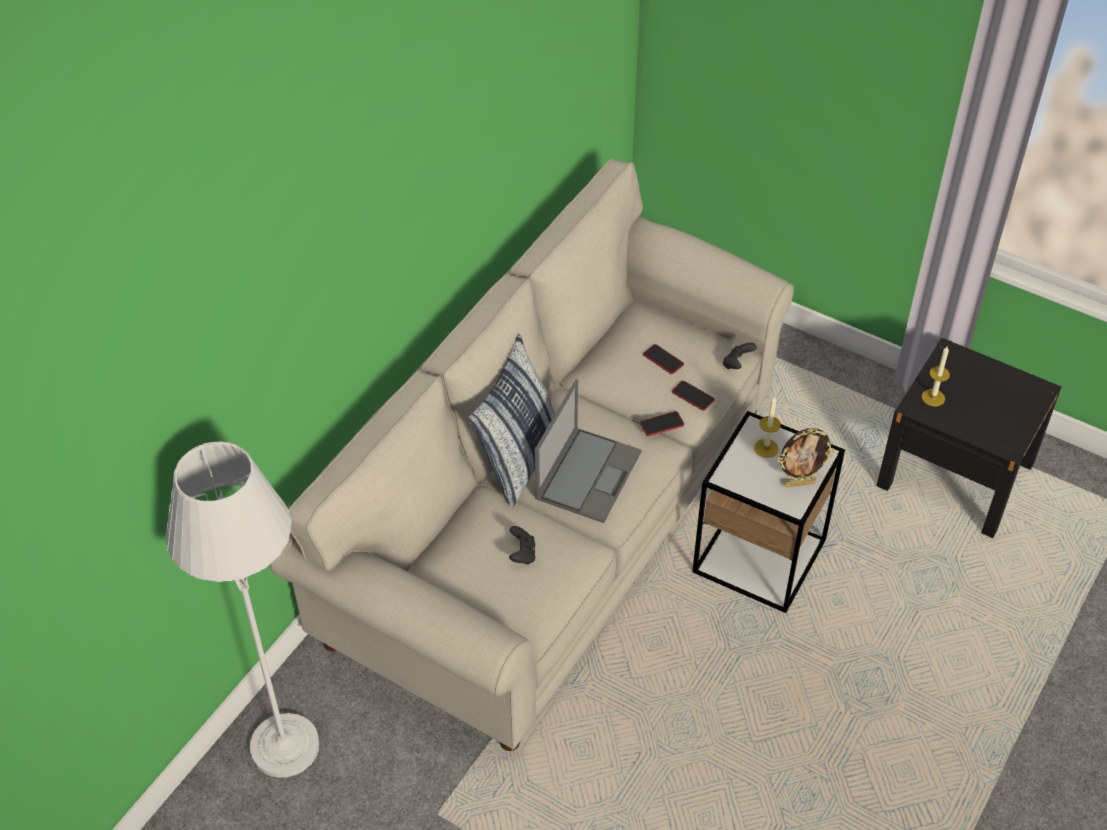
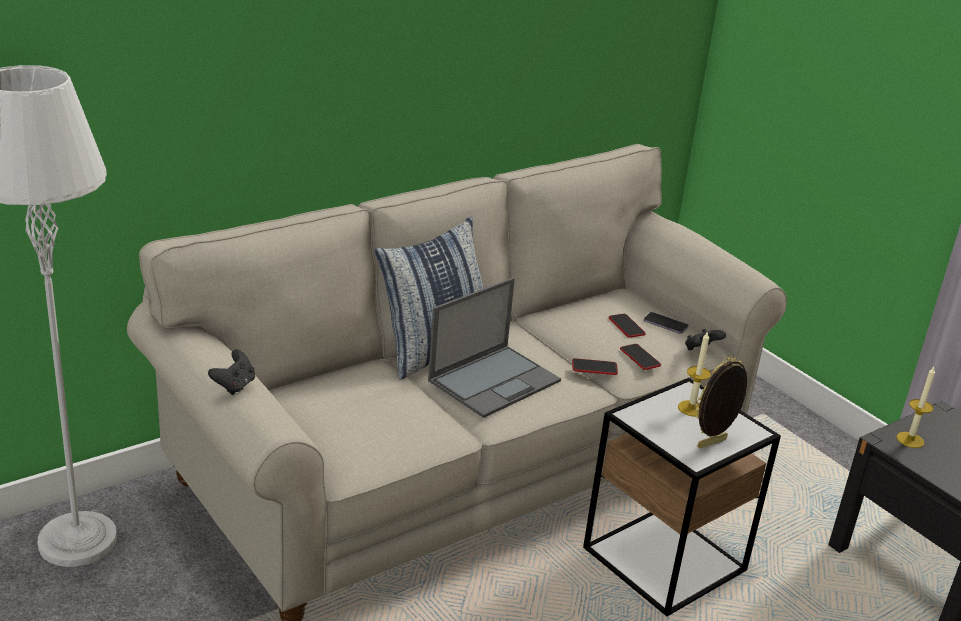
camera: 20 degrees right, 20 degrees down
(522, 554) = (381, 411): black game controller -> black game controller (234, 386)
(693, 342) = (665, 324): none -> phone
(799, 483) = (712, 444): picture frame -> picture frame turned 135 degrees clockwise

